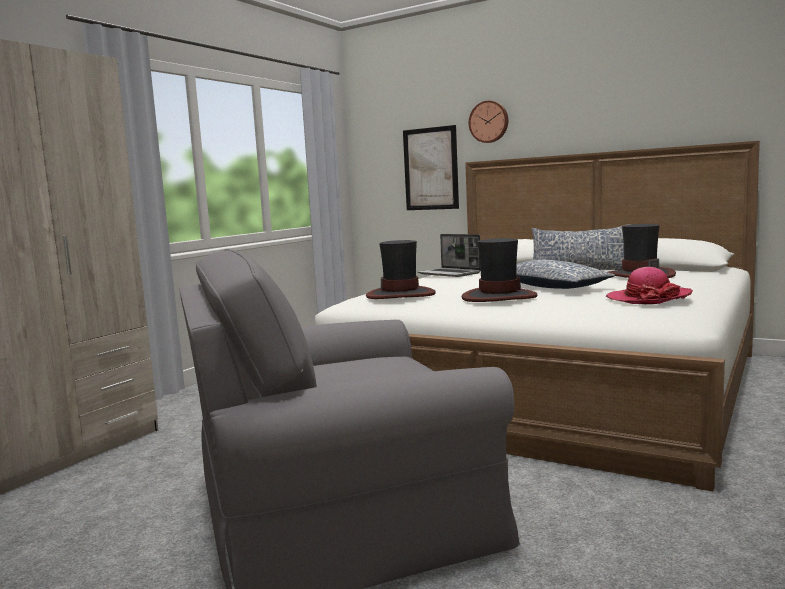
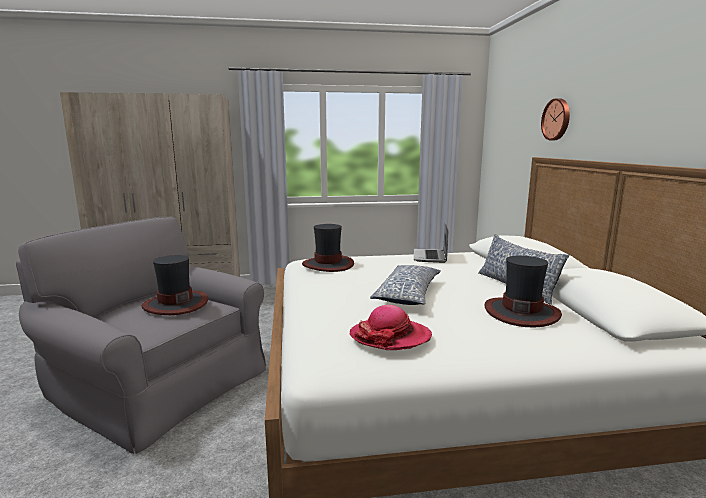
camera: 50 degrees right, 5 degrees up
(431, 169) = (519, 159): picture -> none
(498, 297) = (344, 289): hat -> hat (175, 304)

